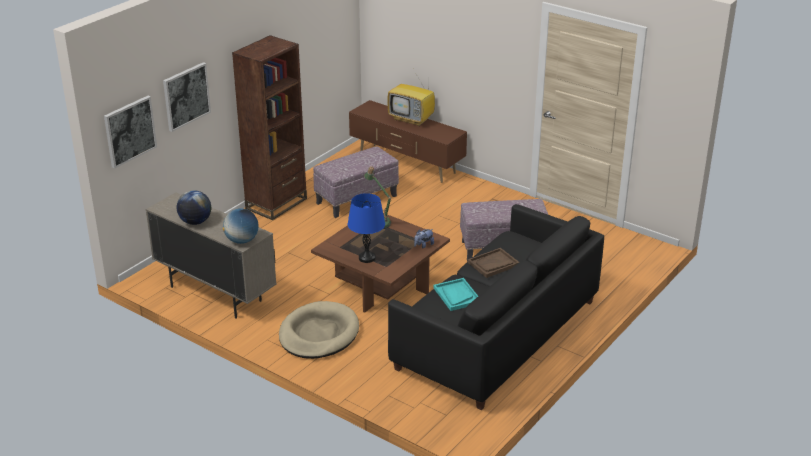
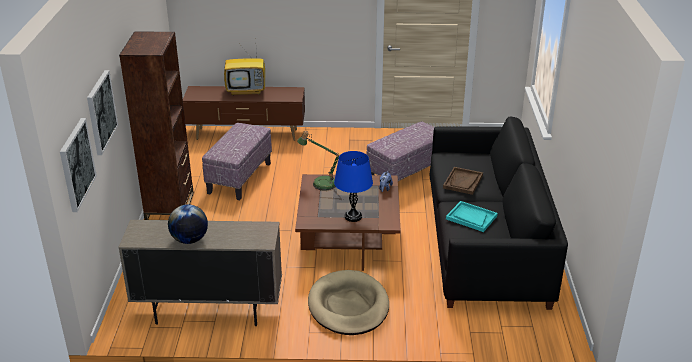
camera: 35 degrees left, 0 degrees up
(242, 240) = (260, 239): globe -> none

